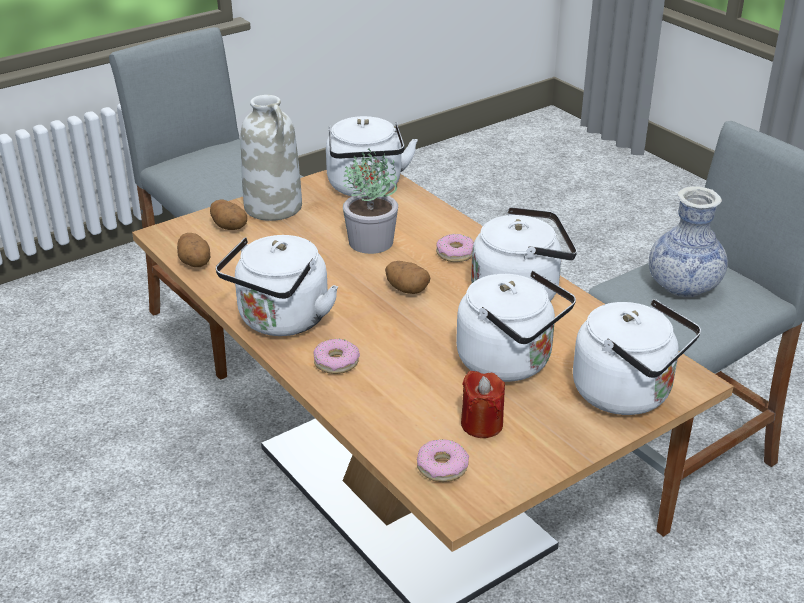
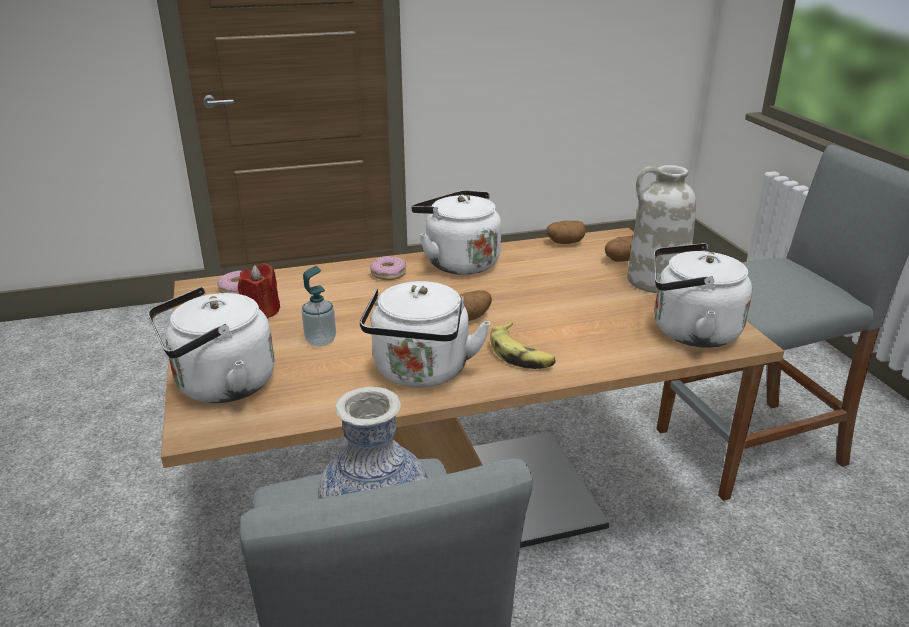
camera: 110 degrees right, 5 degrees down
(372, 242) = (567, 316): potted plant -> none
(455, 253) = (521, 354): donut -> banana
(510, 363) = (320, 340): white kettle -> soap dispenser

